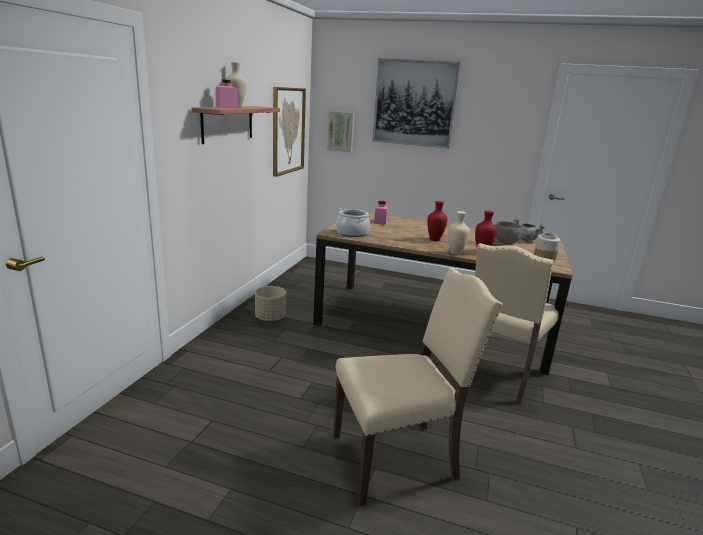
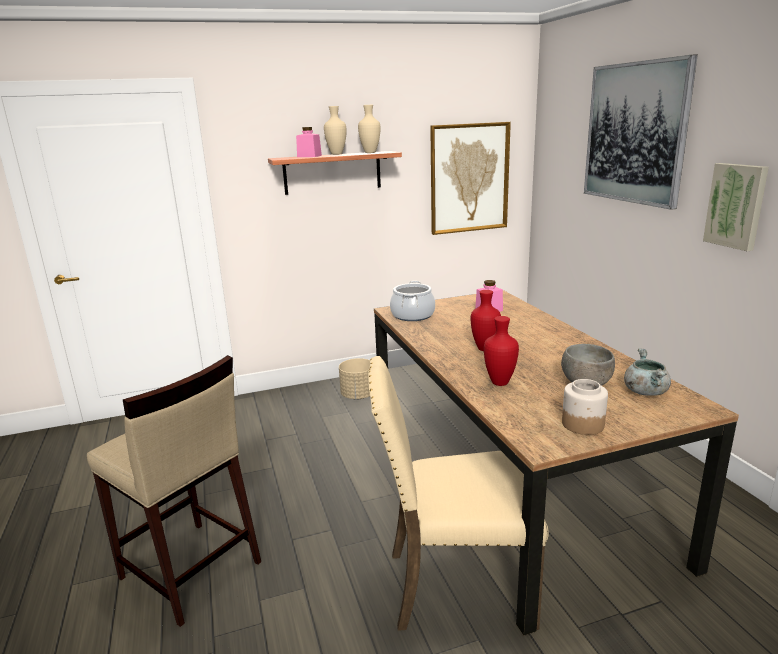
camera: 55 degrees right, 0 degrees up
(341, 131) = (558, 178): picture -> picture (736, 206)
(397, 458) = (190, 571): beige chair -> beige stool
(455, 253) = (455, 371): beige vase -> beige vase (370, 152)

